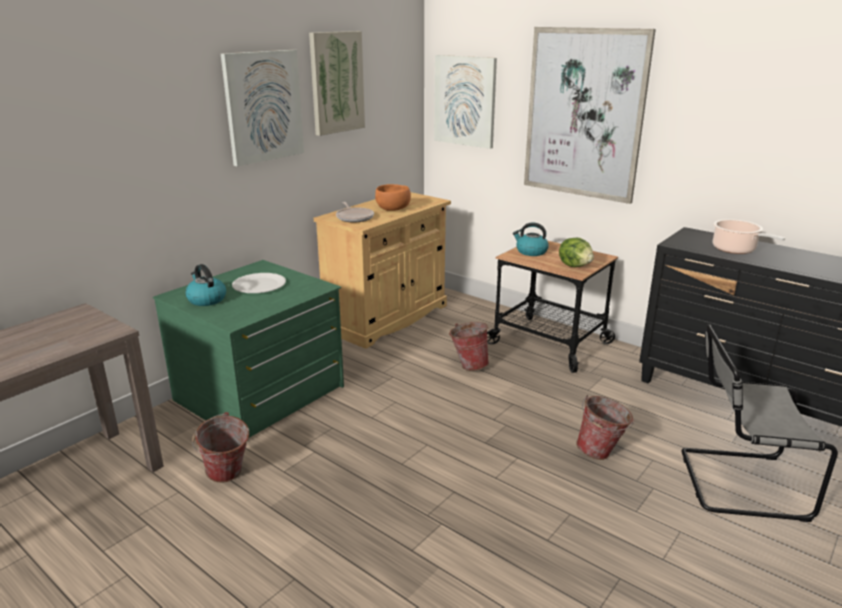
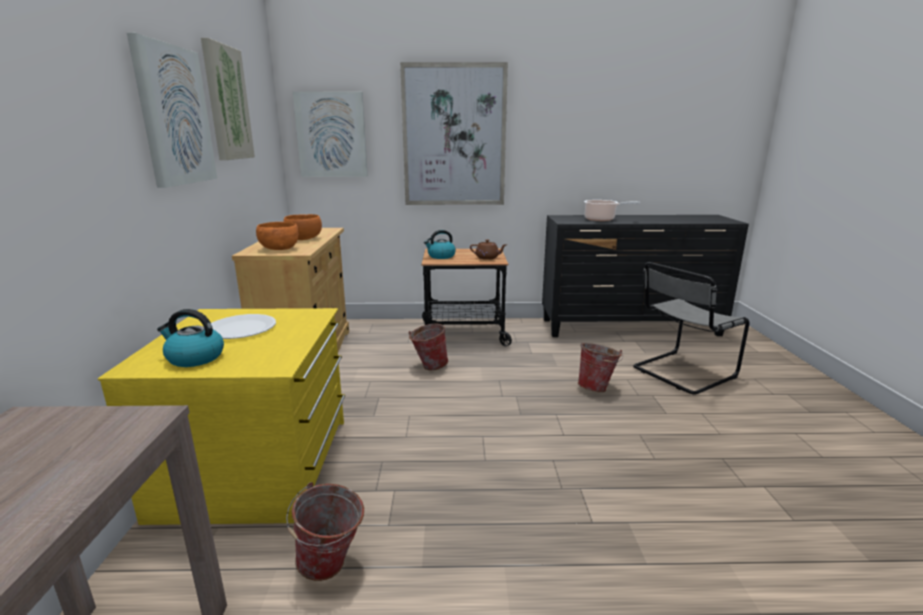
camera: 40 degrees left, 5 degrees down
(261, 394) = (260, 466): green dresser -> yellow dresser
(354, 217) = (279, 249): frying pan -> orange bowl
(575, 266) = (487, 258): lettuce -> brown teapot

